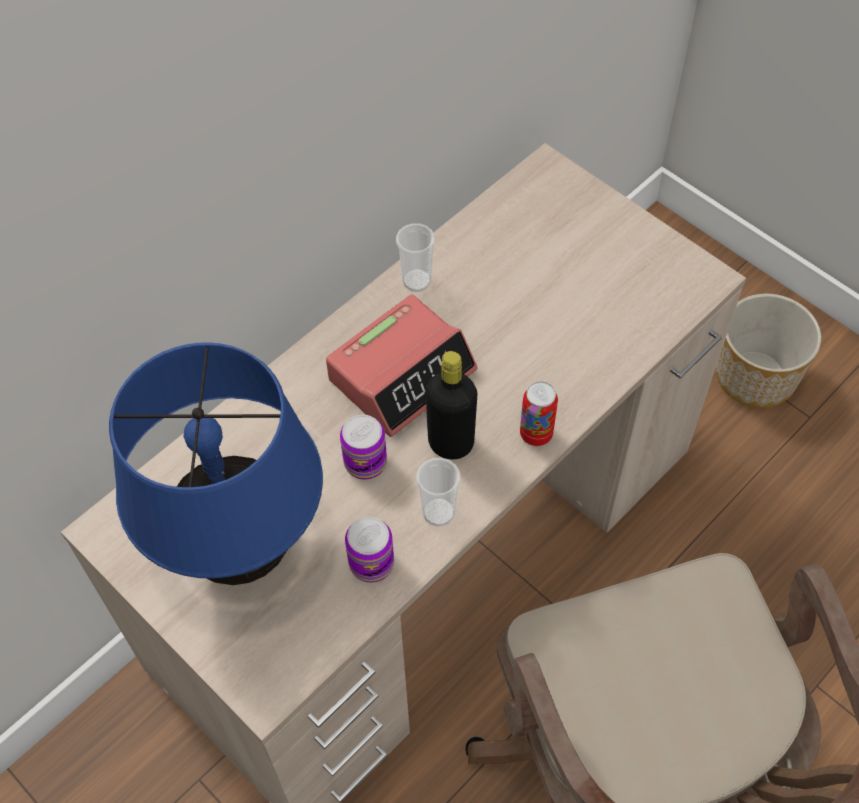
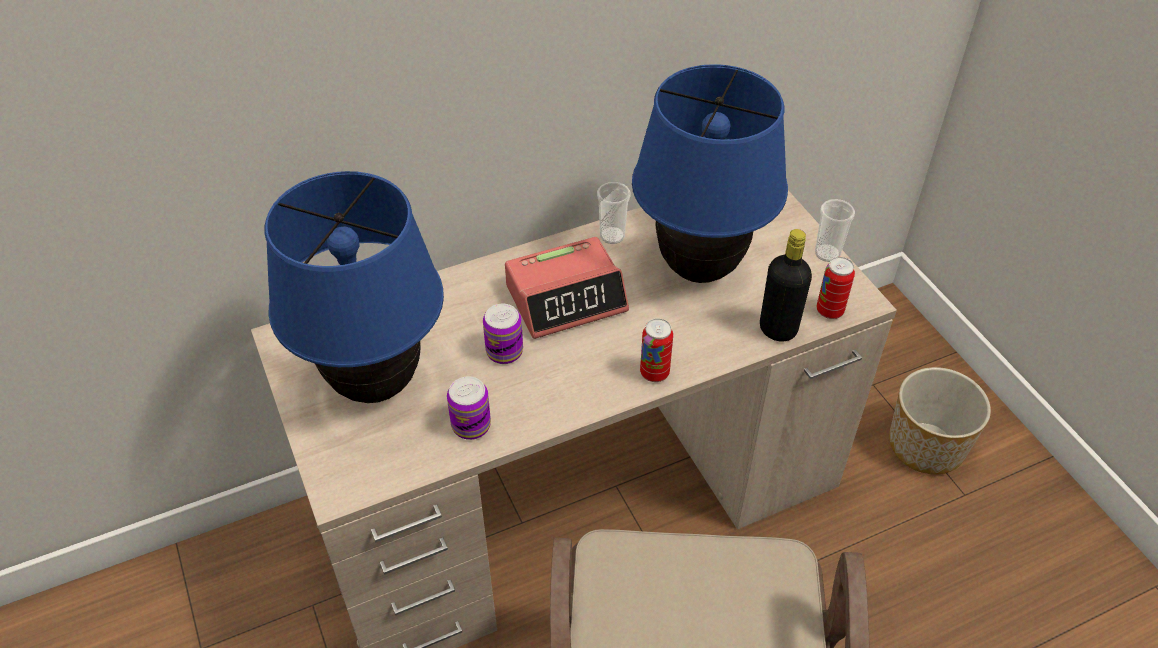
camera: 20 degrees right, 10 degrees down
(438, 512) = (544, 405): cup -> cup (827, 253)
(451, 443) = (580, 358): black bottle -> black bottle (778, 329)
(527, 292) = (699, 268): none -> blue table lamp
(681, 301) = (829, 311): none -> can

